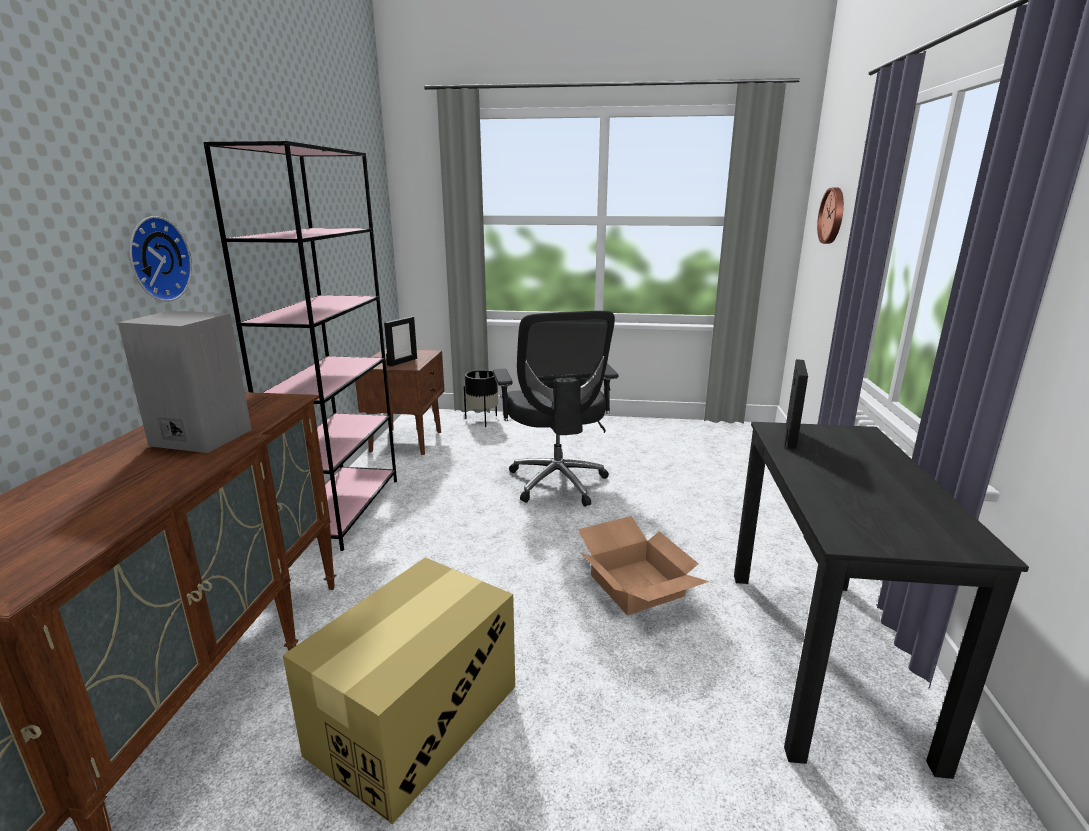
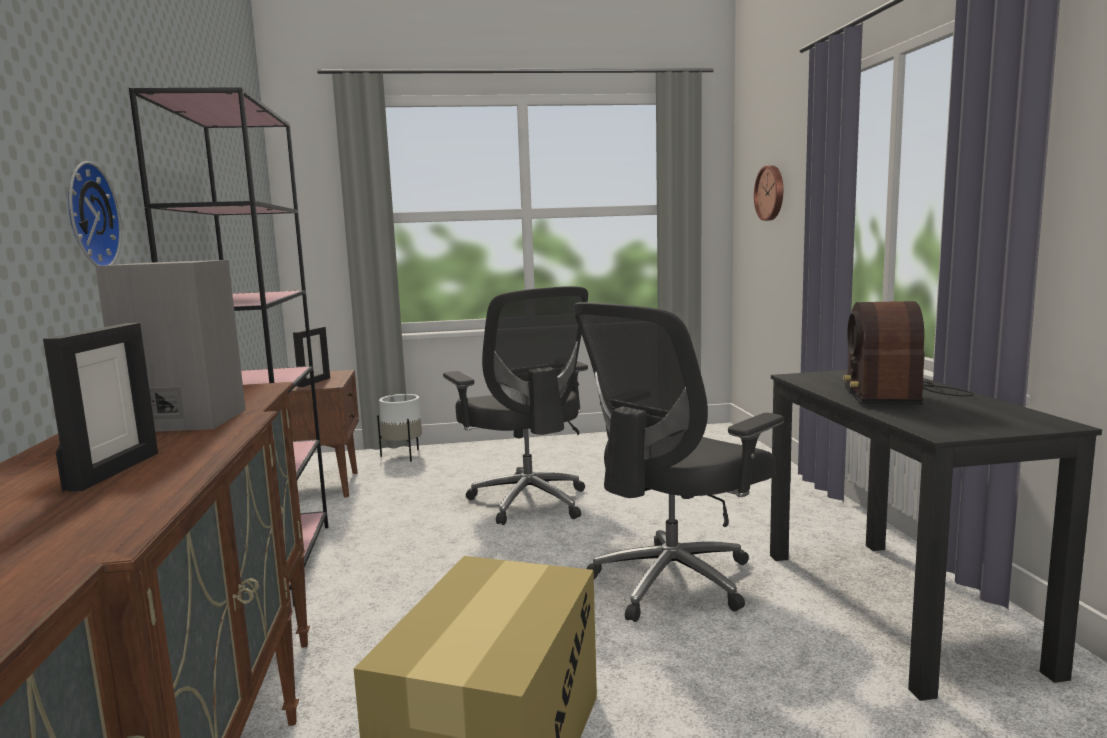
camera: 15 degrees left, 10 degrees down
(483, 420) = (403, 456): black planter -> white planter
(635, 585) = (673, 580): cardboard box -> office chair
(789, 437) = (817, 380): picture frame -> picture frame (113, 471)
(851, 473) = (899, 395): none -> radio

